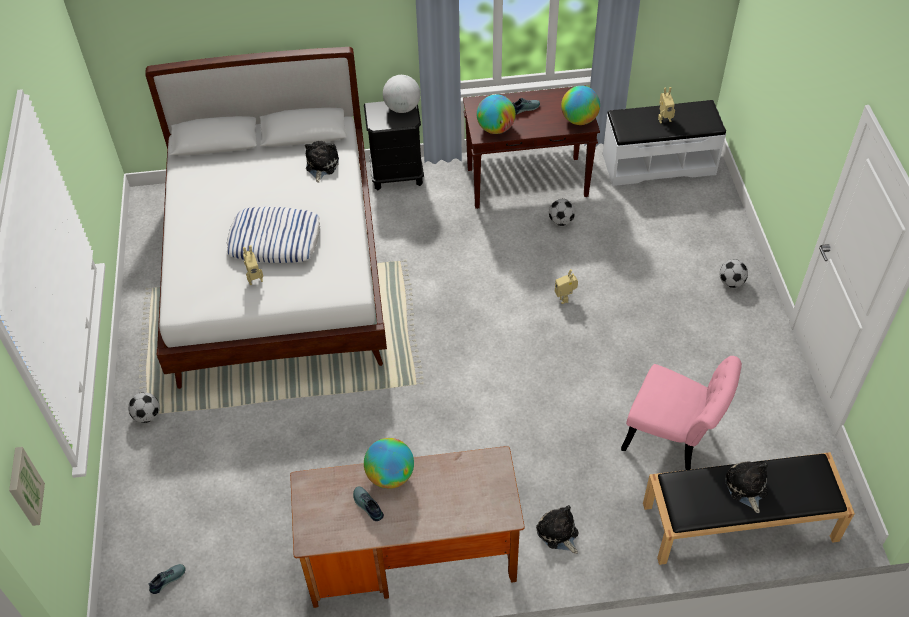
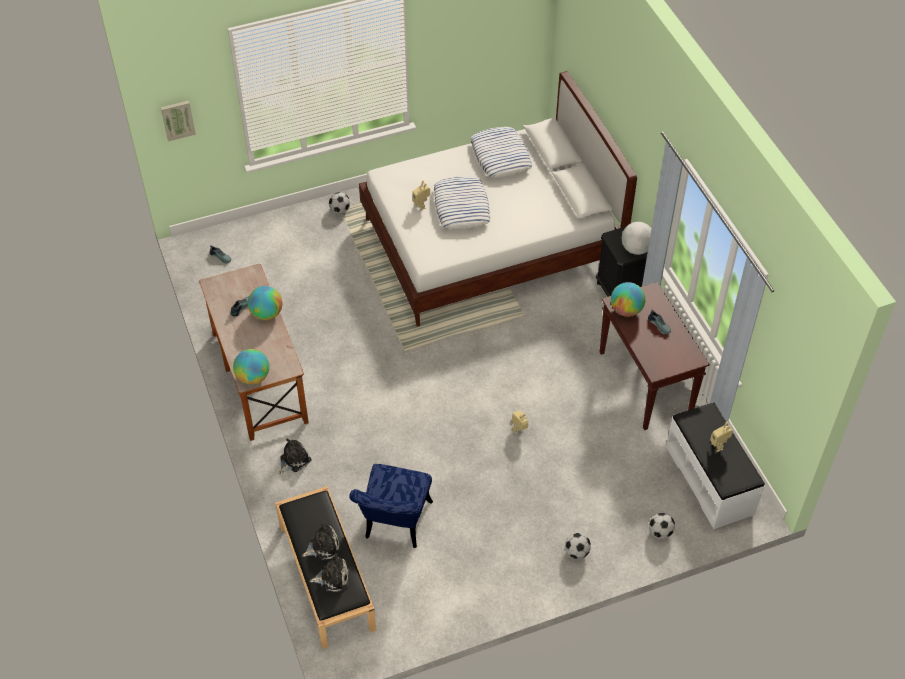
camera: 75 degrees right, 0 degrees up
(206, 188) = (501, 157): none -> pillow
(321, 166) = (548, 214): plush toy -> plush toy (332, 577)
(561, 221) = (607, 415): football -> football (660, 532)
(579, 120) = (660, 365): globe -> globe (253, 377)
(674, 438) = (395, 525): pink chair -> blue chair

